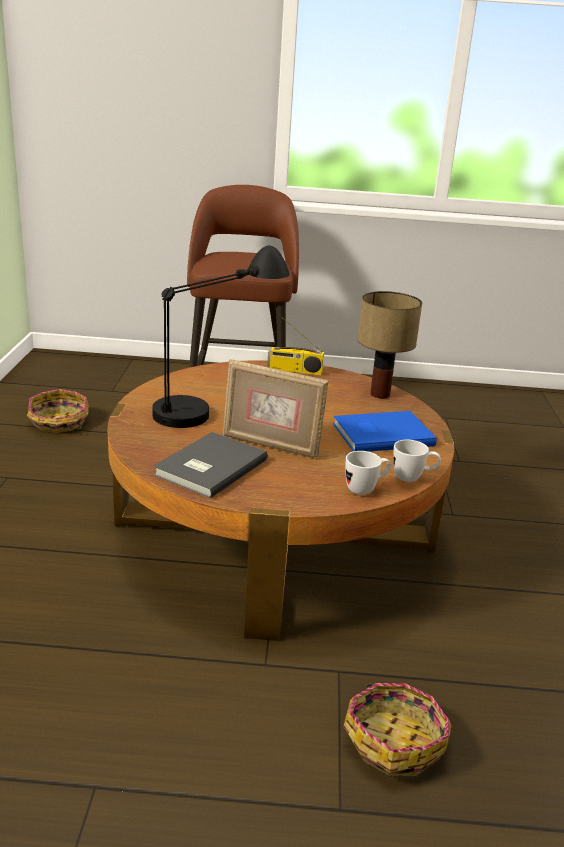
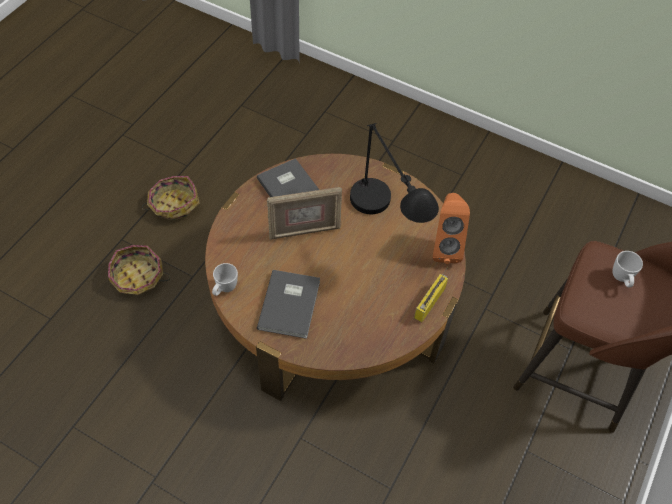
camera: 115 degrees right, 30 degrees up
(59, 423) = (544, 217): basket -> basket (173, 204)
(219, 370) = (445, 247): none -> orange speaker
(271, 445) = (304, 231): picture frame -> picture frame turned 150 degrees counterclockwise
(366, 489) = (226, 256): white mug -> white mug (621, 279)
(380, 434) = (291, 304): blue book -> grey book
(381, 394) = (358, 344): table lamp -> none

